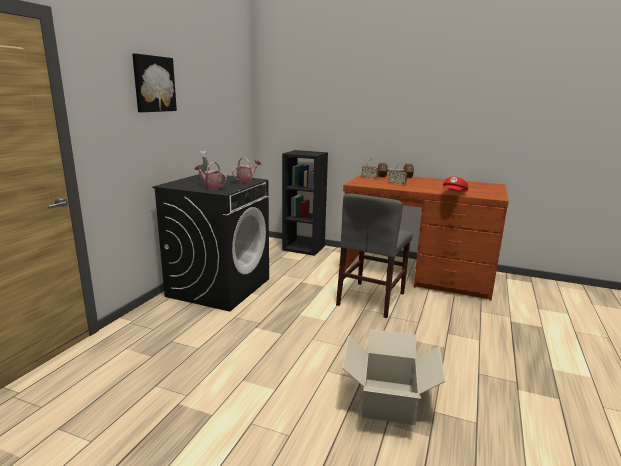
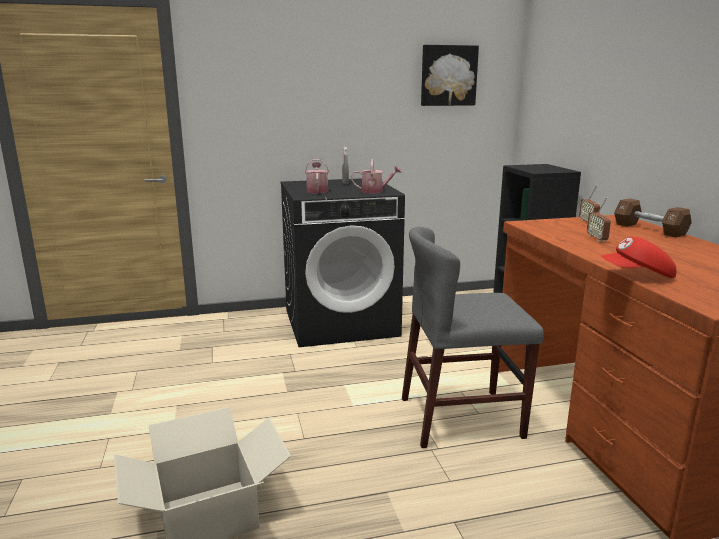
camera: 55 degrees right, 0 degrees up
(153, 84) = (301, 64): picture -> picture (448, 75)

